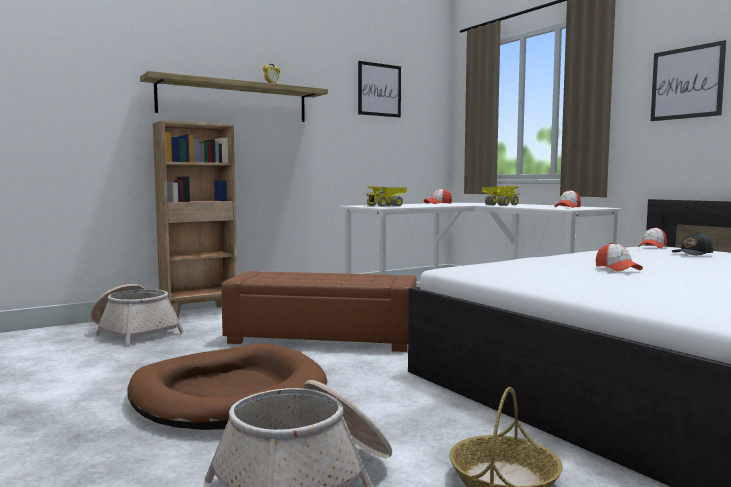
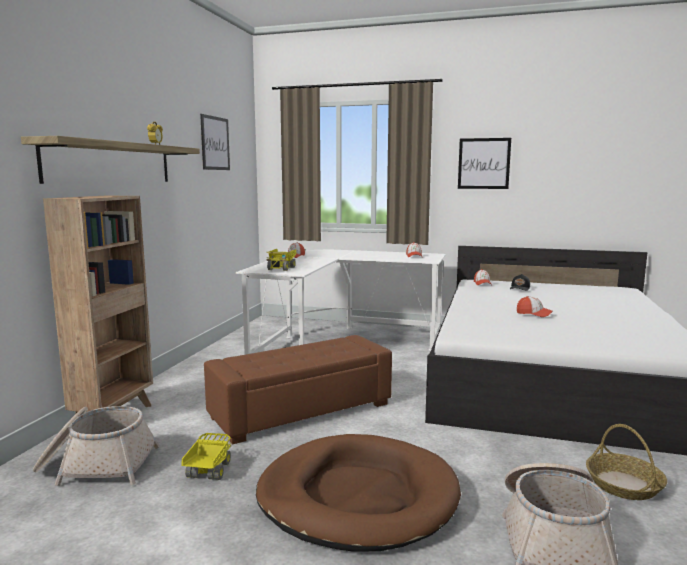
camera: 40 degrees left, 5 degrees up
(500, 205) = (354, 255): toy truck -> toy truck (208, 472)

